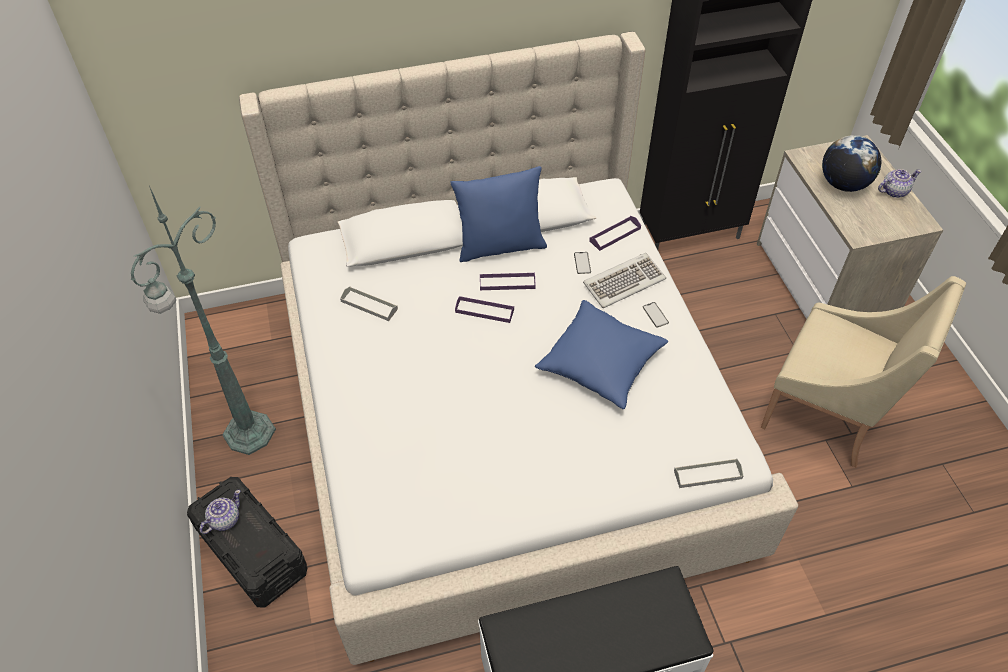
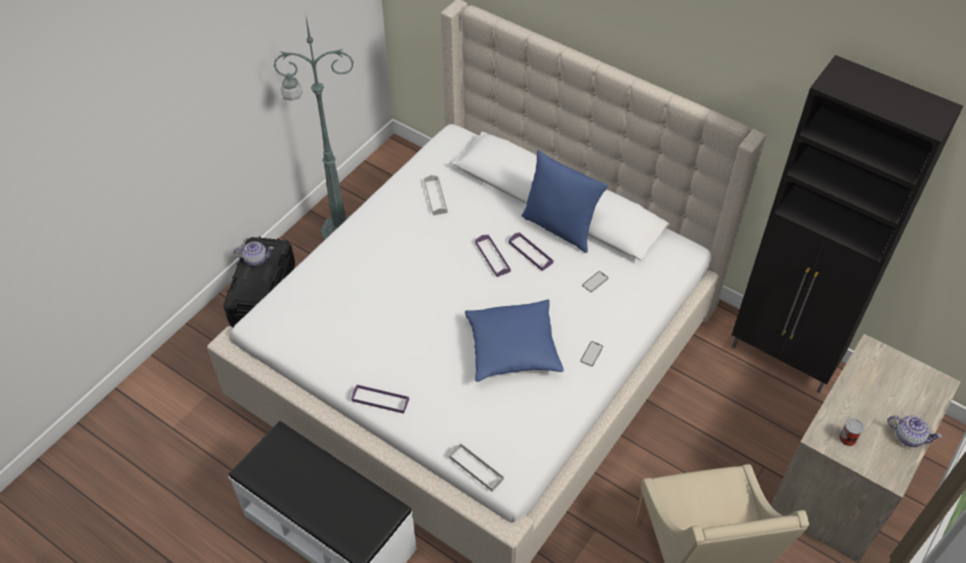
camera: 50 degrees right, 0 degrees up
(615, 235) = (644, 283): purple tray -> purple tray (380, 400)
(624, 282) = (603, 316): keyboard -> none
(843, 184) = (872, 395): globe -> none
(870, 222) = (847, 438): none -> can

